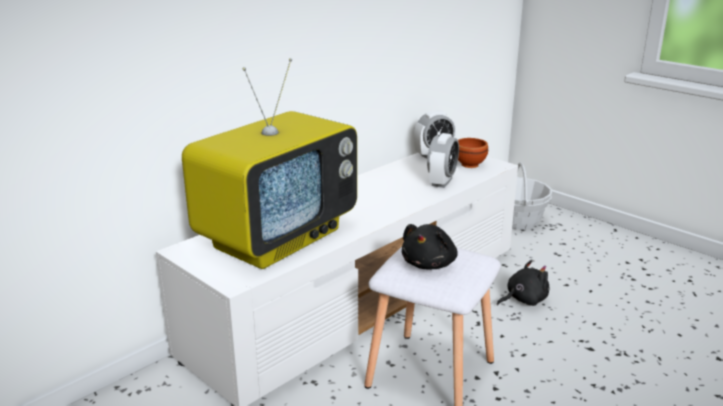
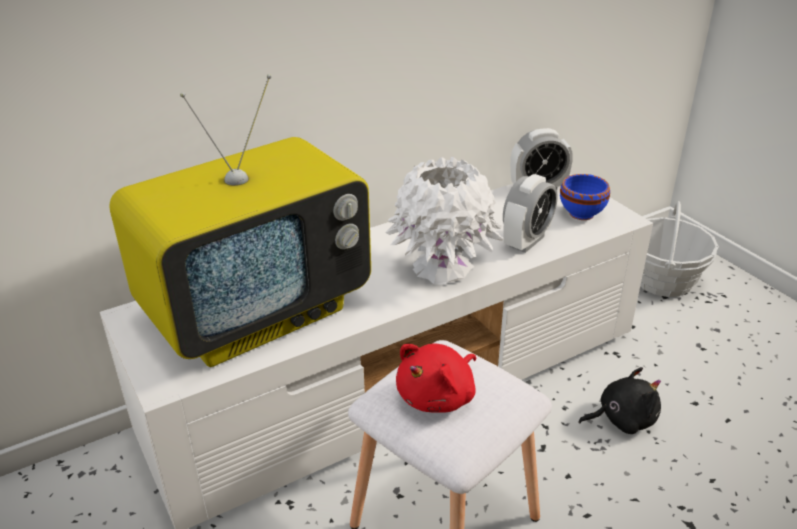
camera: 15 degrees right, 10 degrees up
(394, 201) = (443, 268): none -> white vase
(429, 264) = (438, 396): black plush toy -> red plush toy
(468, 165) = (580, 213): brown bowl -> blue bowl

